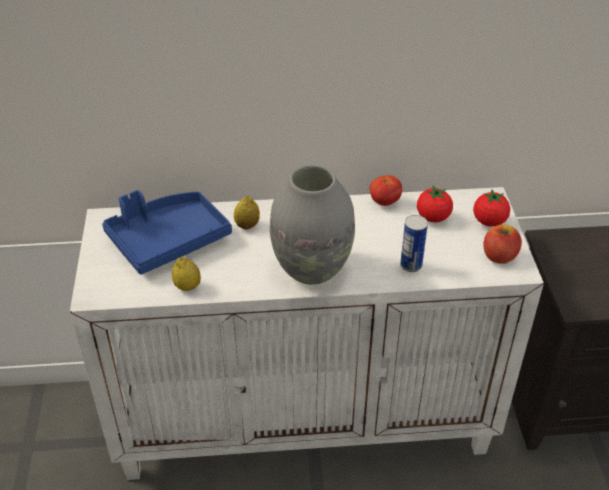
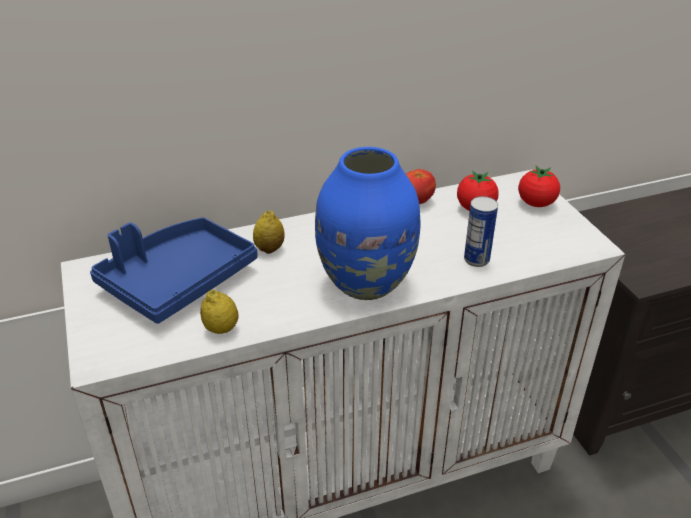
camera: 15 degrees left, 5 degrees down
(312, 269) = (367, 283): grey vase -> blue vase
(499, 256) = (565, 235): apple -> none

